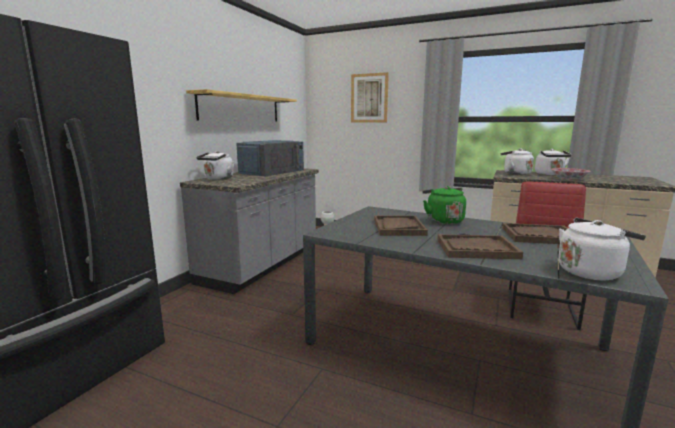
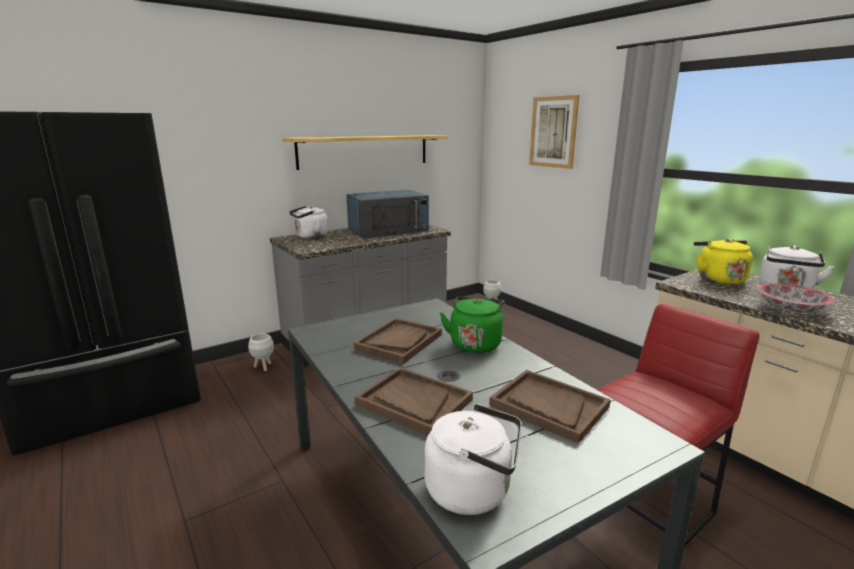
camera: 30 degrees right, 5 degrees up
(196, 303) = (263, 367): none -> white planter
(515, 173) = (718, 279): white kettle -> yellow kettle

